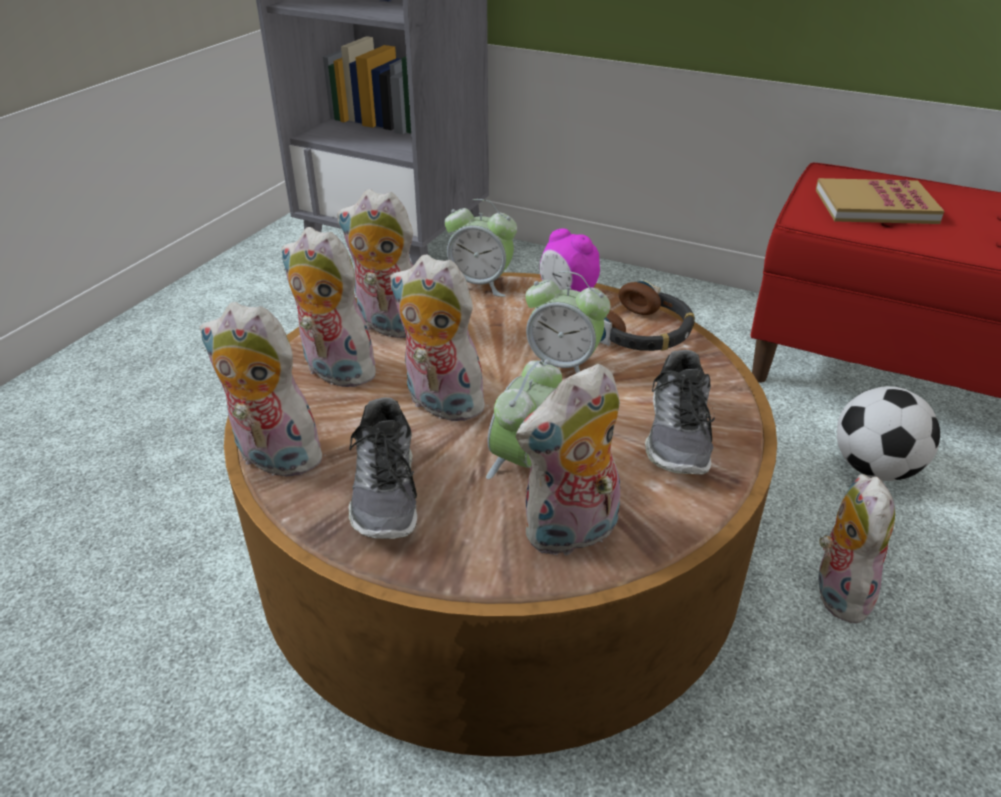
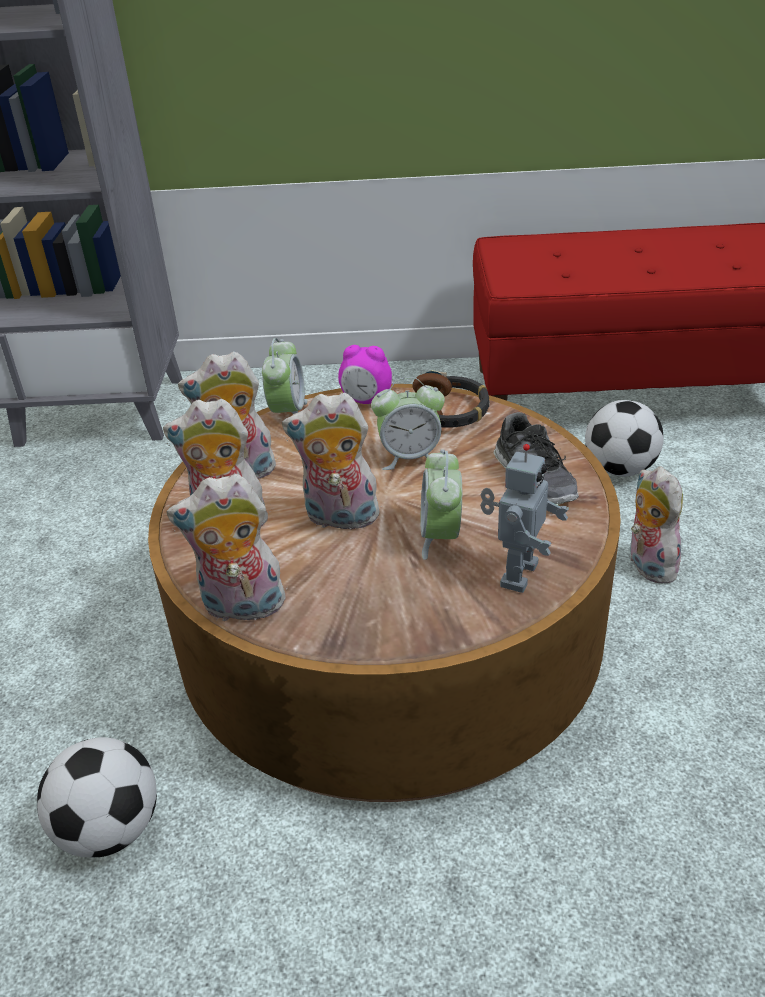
camera: 25 degrees left, 0 degrees up
(124, 628) = (110, 829): none -> football
(387, 492) = (358, 597): shoe -> none
(480, 284) = (288, 413): alarm clock -> alarm clock turned 75 degrees counterclockwise
(571, 534) = (516, 574): plush toy -> toy robot
(875, 206) = (550, 263): book -> none

